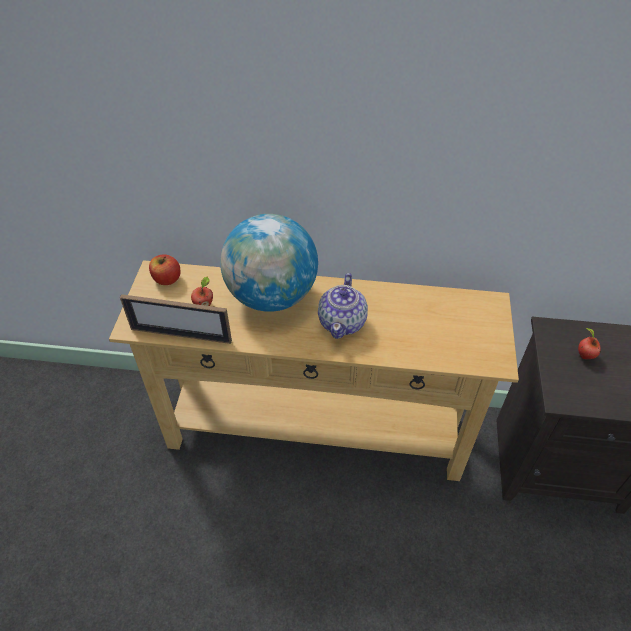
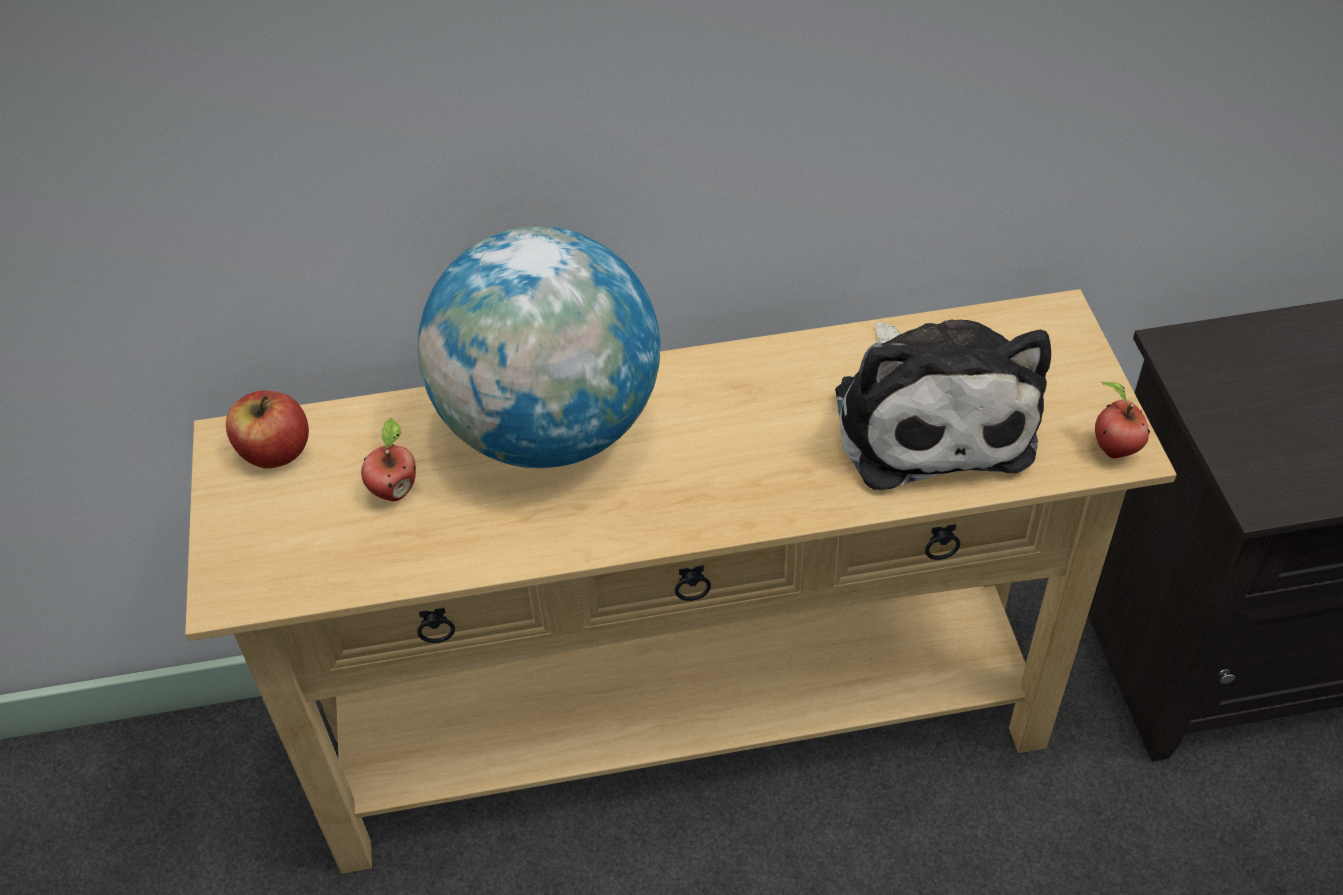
camera: 15 degrees left, 0 degrees up
(181, 335) = (367, 576): picture frame -> none
(342, 322) = (742, 447): teapot -> none
(423, 329) = (930, 417): none -> plush toy
(584, 355) = (1275, 387): apple -> apple (1112, 449)

